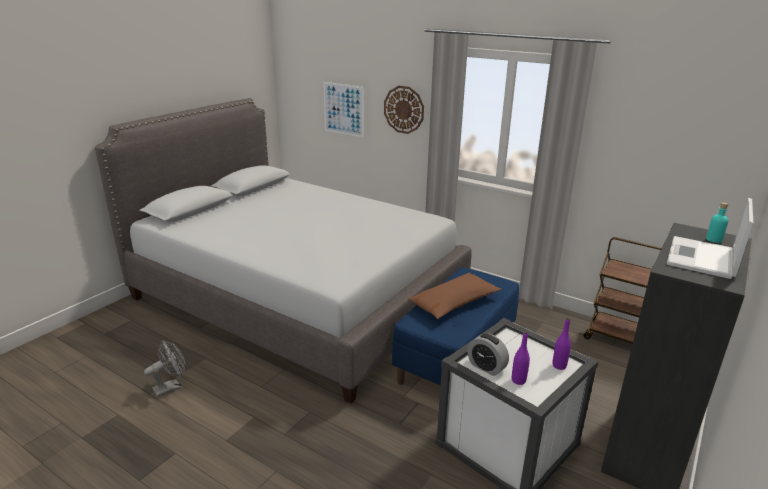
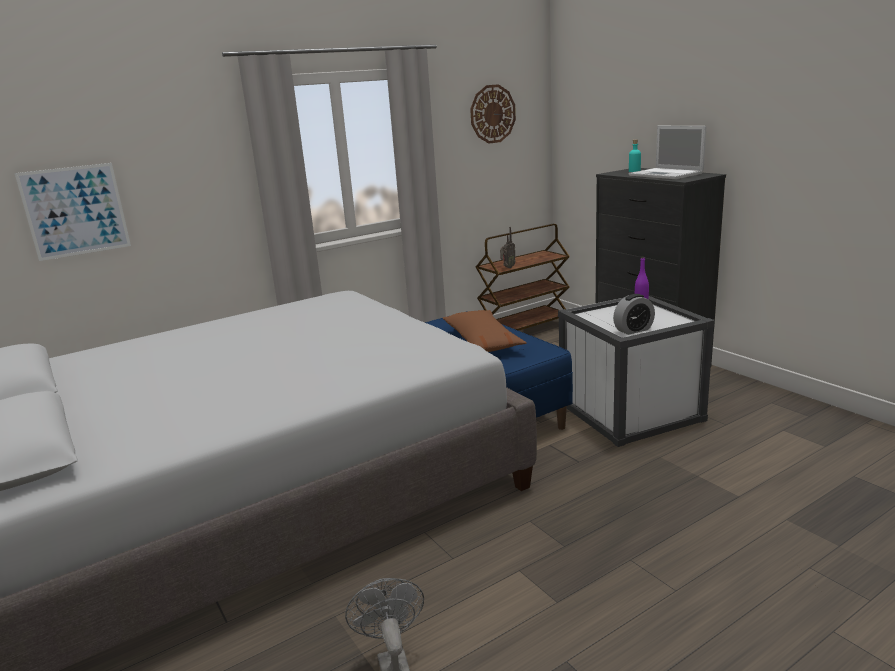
camera: 65 degrees left, 5 degrees down
(404, 109) = (197, 180): wall clock -> wall clock (492, 114)
(518, 380) = (658, 322): purple bottle -> none
(620, 274) = (507, 267): none -> radio

